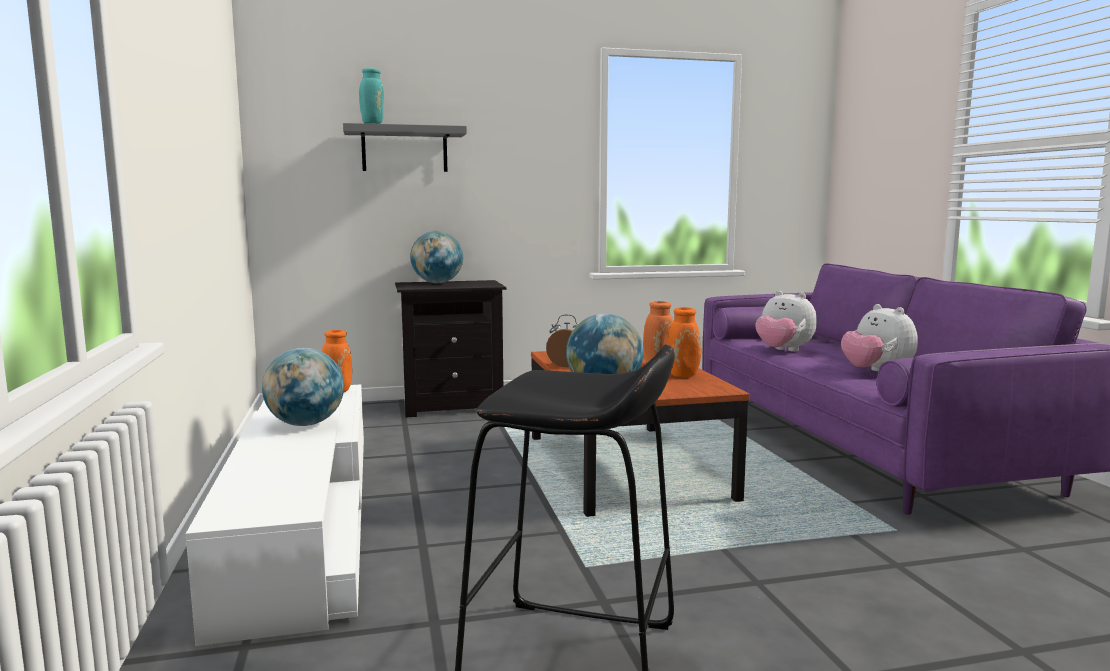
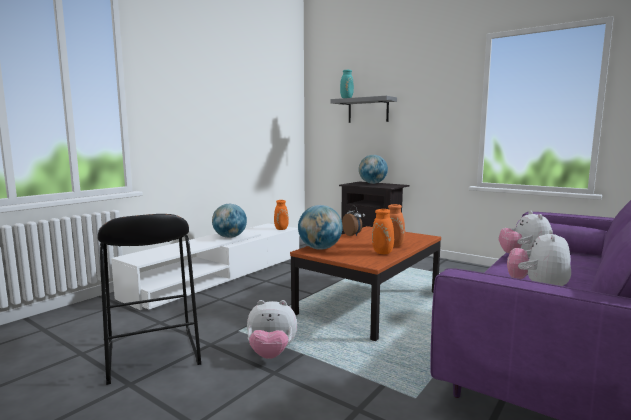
camera: 50 degrees right, 0 degrees up
(699, 567) = (271, 354): none -> plush toy

